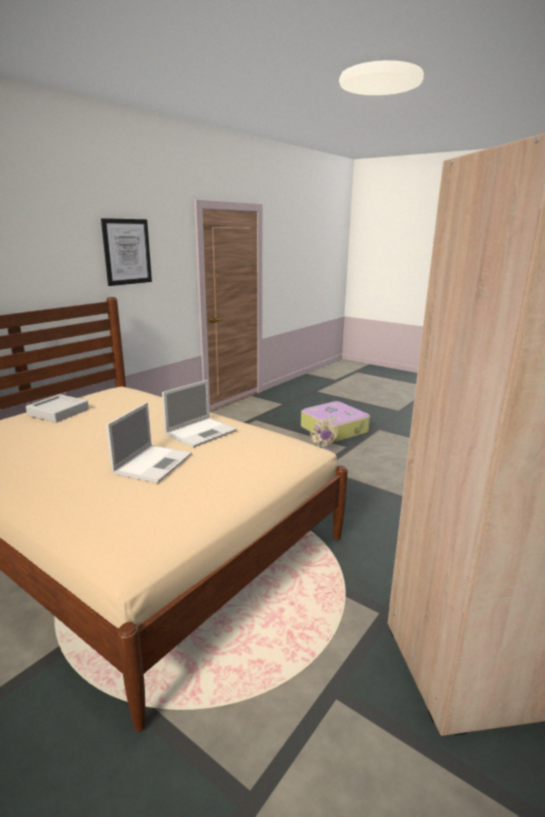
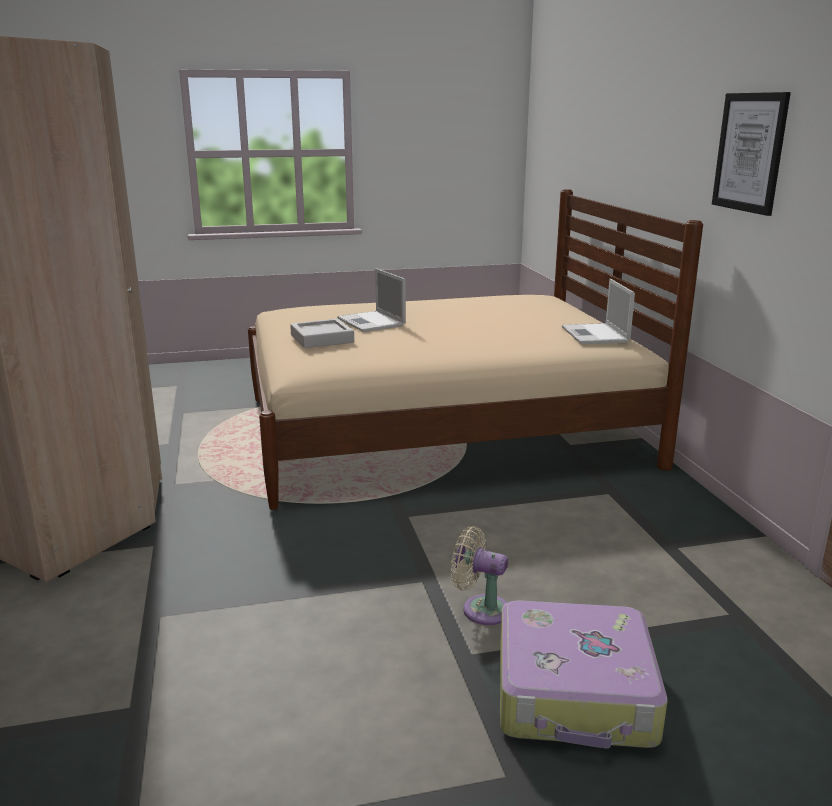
camera: 130 degrees right, 0 degrees up
(58, 412) = (555, 316): grey tray -> grey tray (322, 339)
(202, 432) = (404, 343): laptop -> laptop (595, 335)

